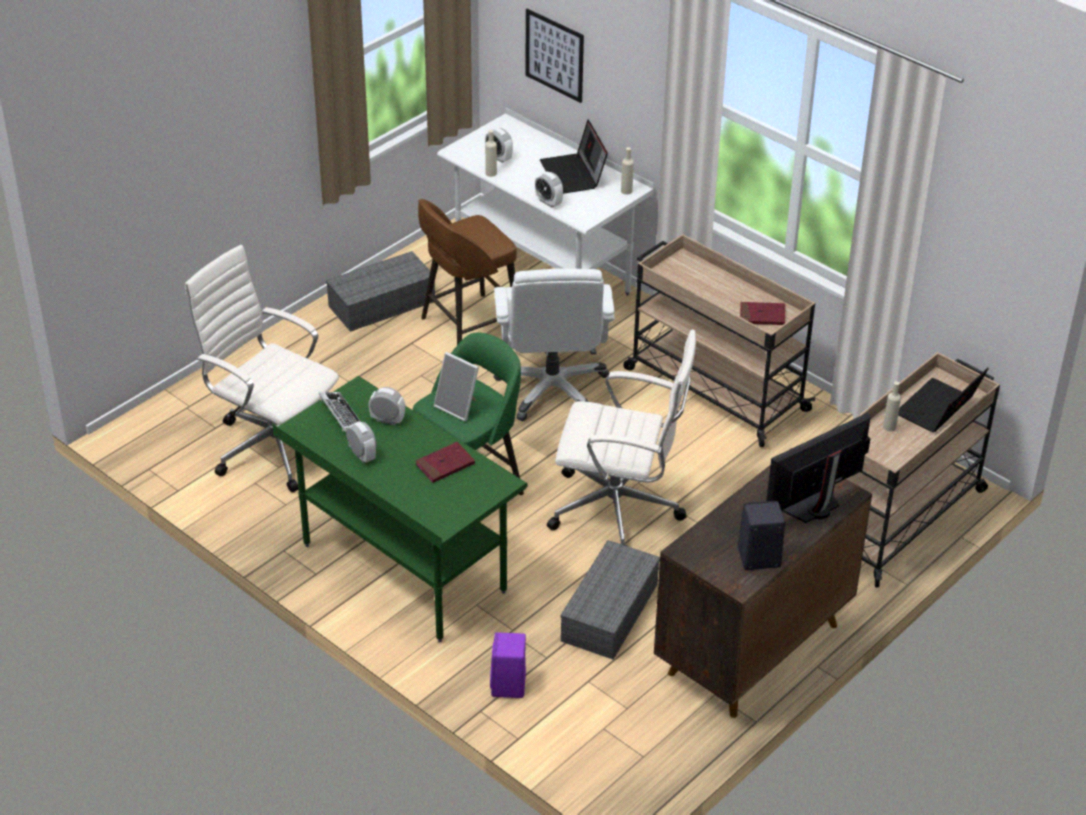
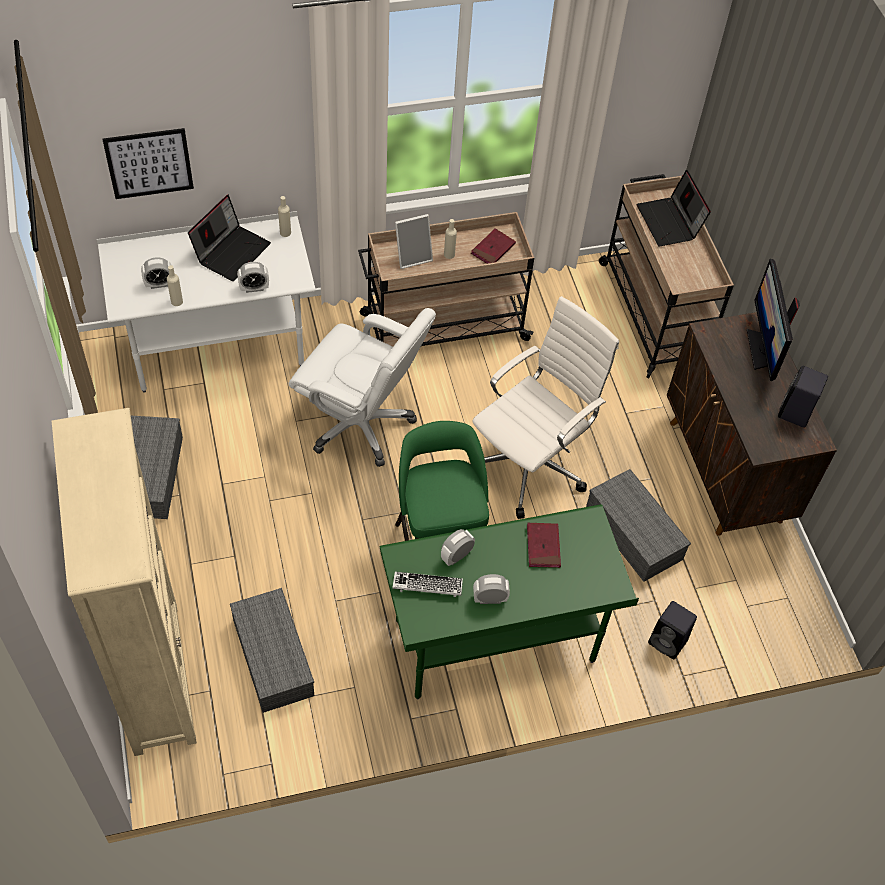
camera: 60 degrees left, 15 degrees up
(204, 394) = (156, 676): none -> beige bookcase
(274, 445) = (271, 656): white office chair -> grey storage box
(458, 407) = (446, 497): picture frame -> picture frame (413, 256)
(468, 326) = (235, 433): brown stool -> none
(508, 686) = (669, 642): purple speaker -> black speaker
(573, 175) = (231, 251): laptop -> laptop turned 75 degrees counterclockwise
(889, 427) = (669, 258): beige bottle -> beige bottle (449, 254)

